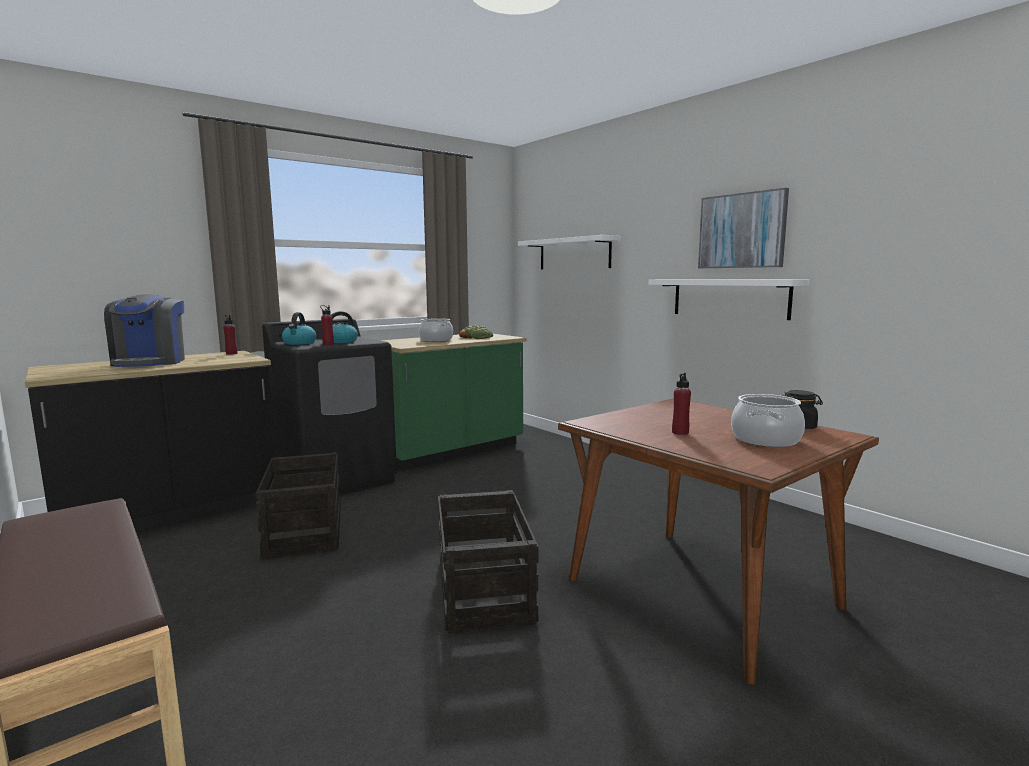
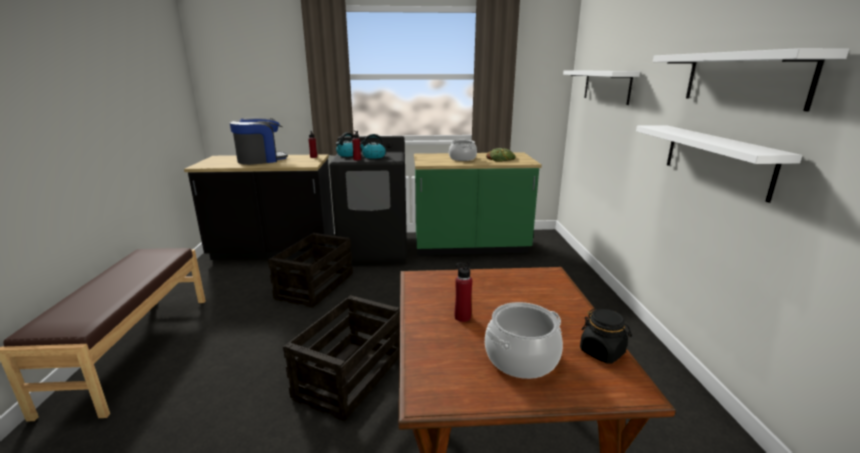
camera: 35 degrees right, 10 degrees up
(150, 362) = (261, 160): coffee machine -> coffee machine turned 150 degrees counterclockwise
(742, 231) = (743, 78): picture -> white shelf

